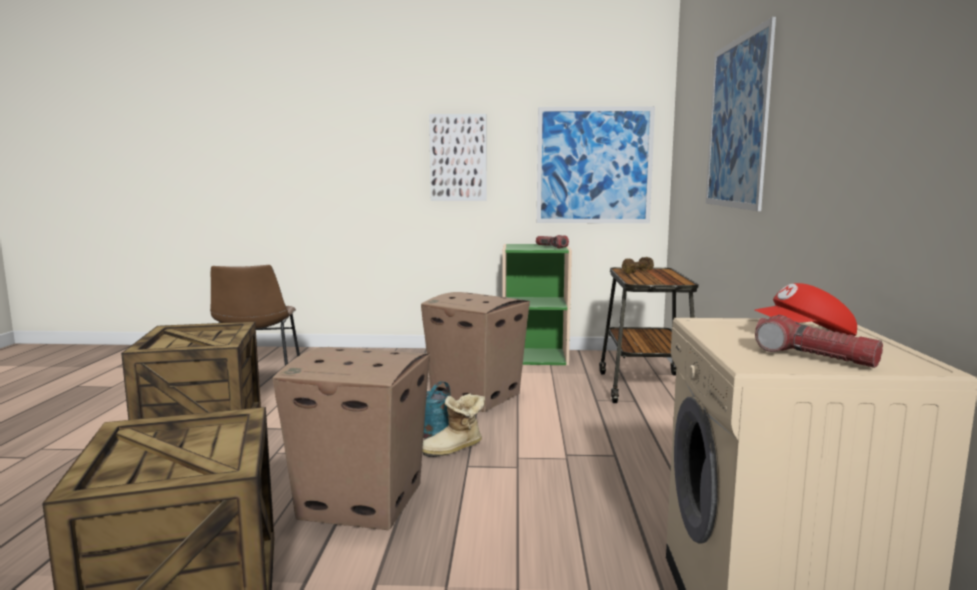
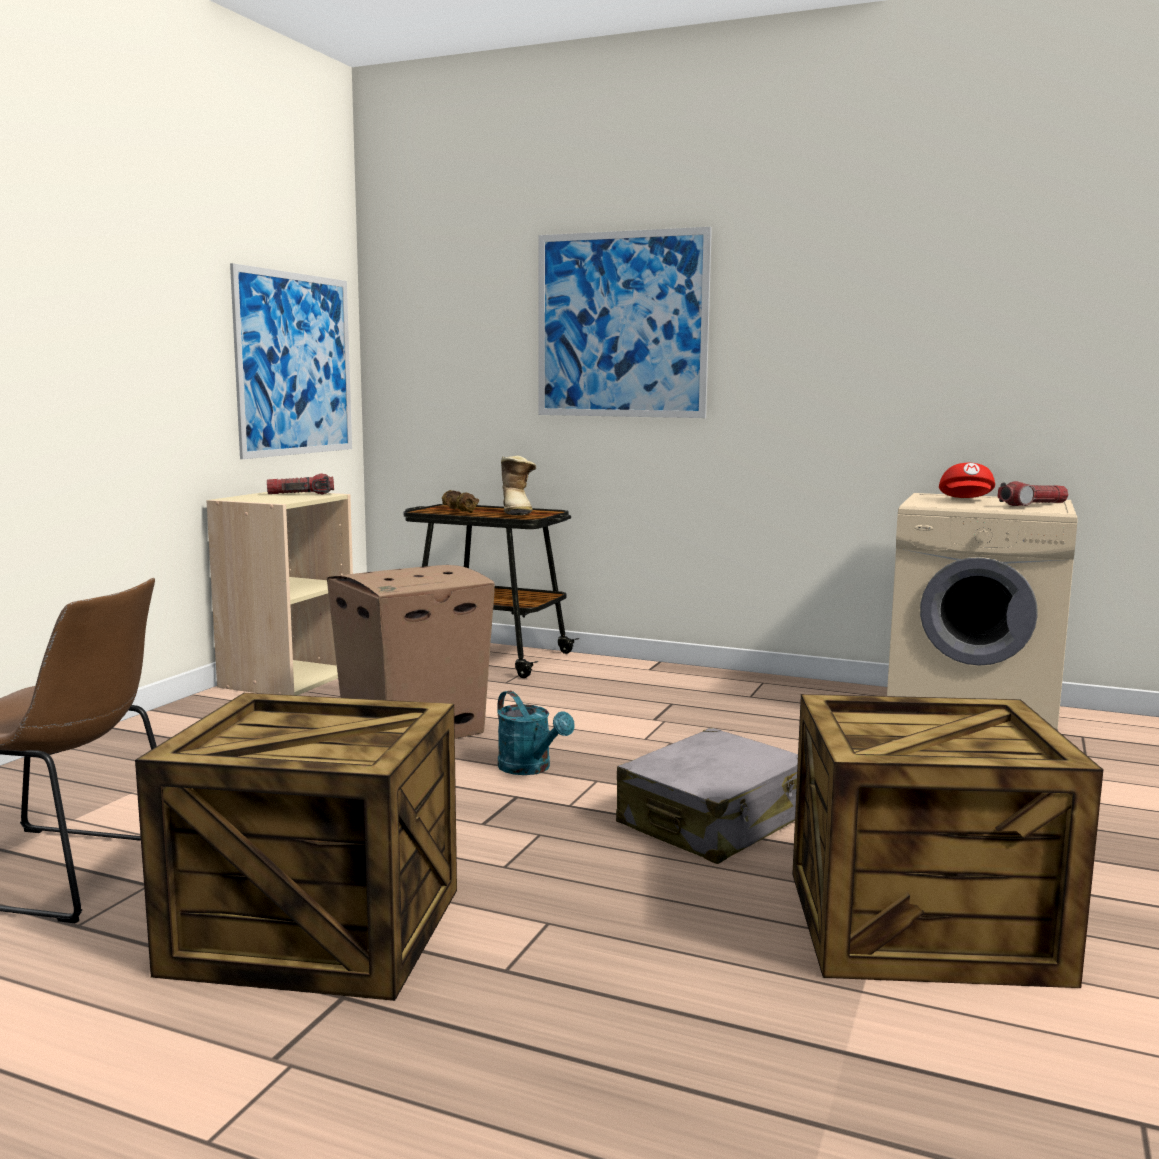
camera: 70 degrees left, 0 degrees up
(362, 500) = (714, 821): cardboard box -> grey suitcase
(454, 449) = (594, 762): boot -> boot (517, 511)
(458, 157) = (131, 344): picture -> none
(535, 357) = (288, 678): green bookcase -> beige bookcase

